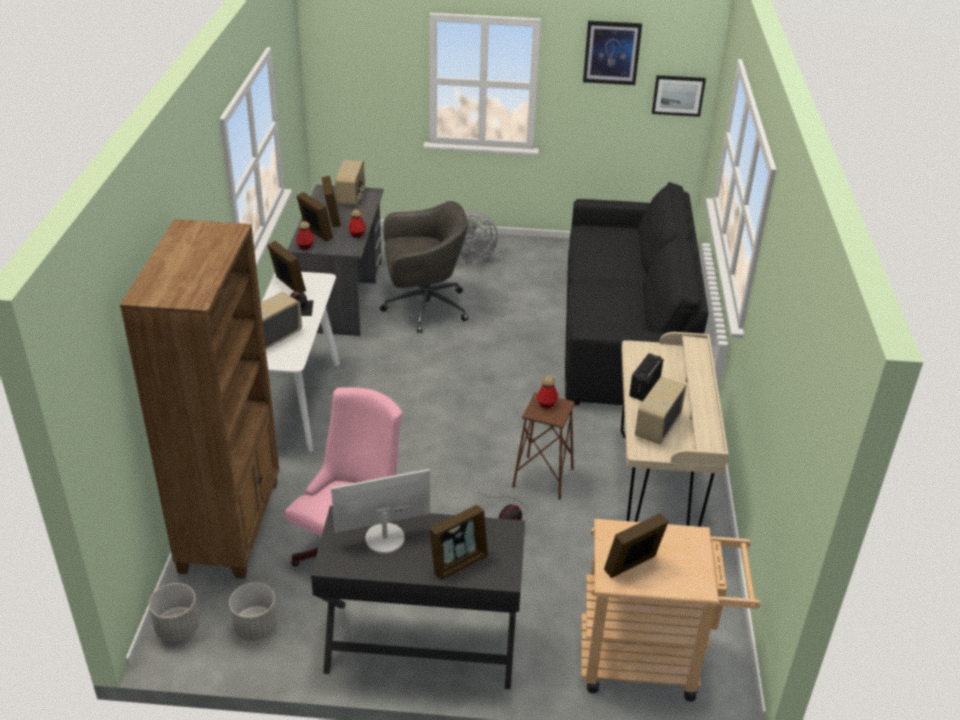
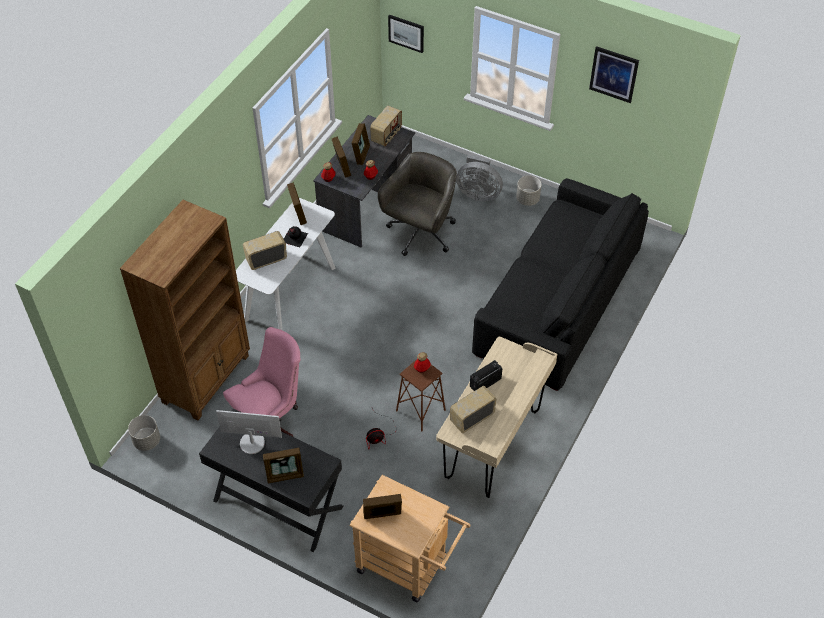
camera: 25 degrees right, 15 degrees up
(256, 627) = (190, 456): grey planter -> grey planter (528, 199)
(423, 308) = (420, 234): grey office chair -> grey office chair turned 75 degrees counterclockwise
(678, 95) = (665, 120): picture -> picture (406, 33)

